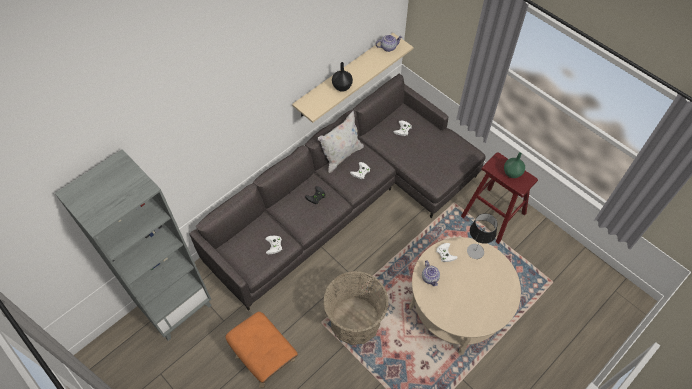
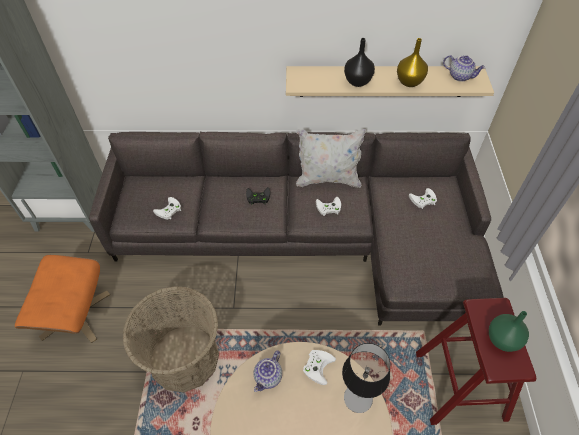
camera: 45 degrees right, 5 degrees down
(368, 69) = (409, 82): none -> yellow vase

